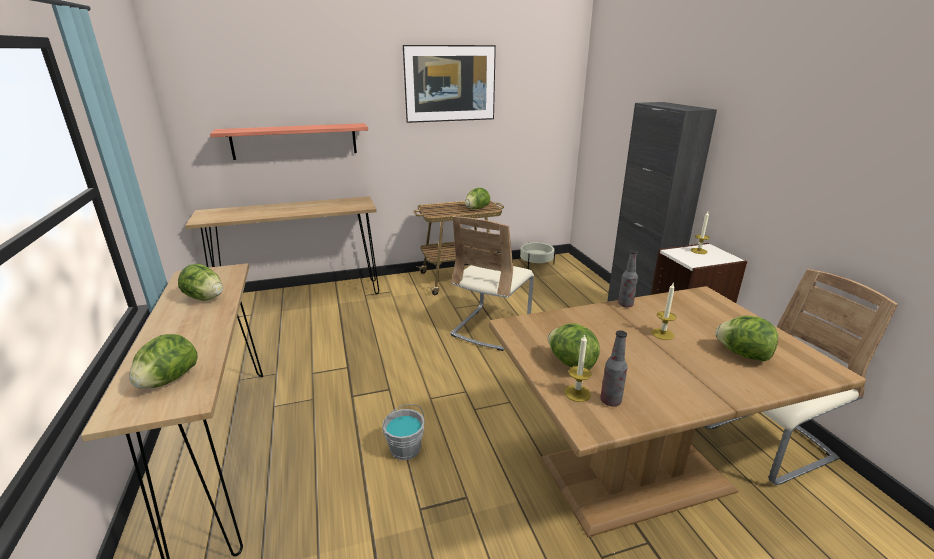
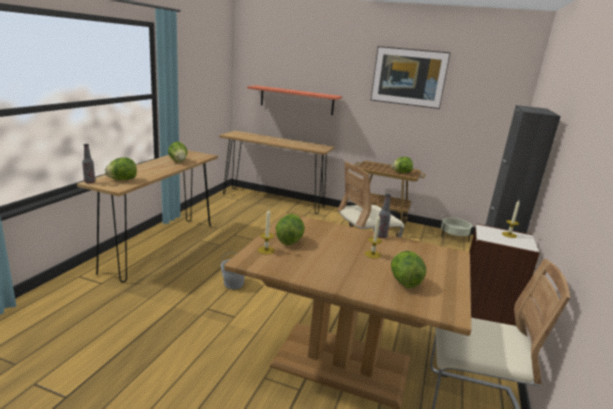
camera: 35 degrees right, 5 degrees down
(610, 401) = (276, 259): bottle -> bottle (89, 182)

